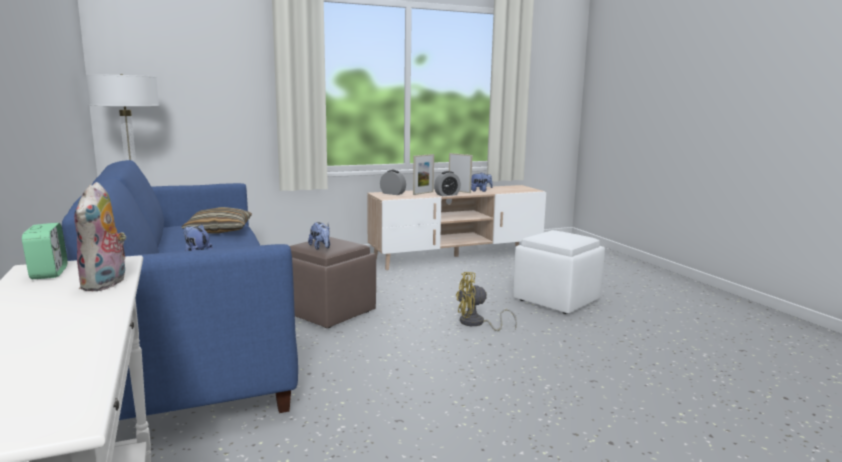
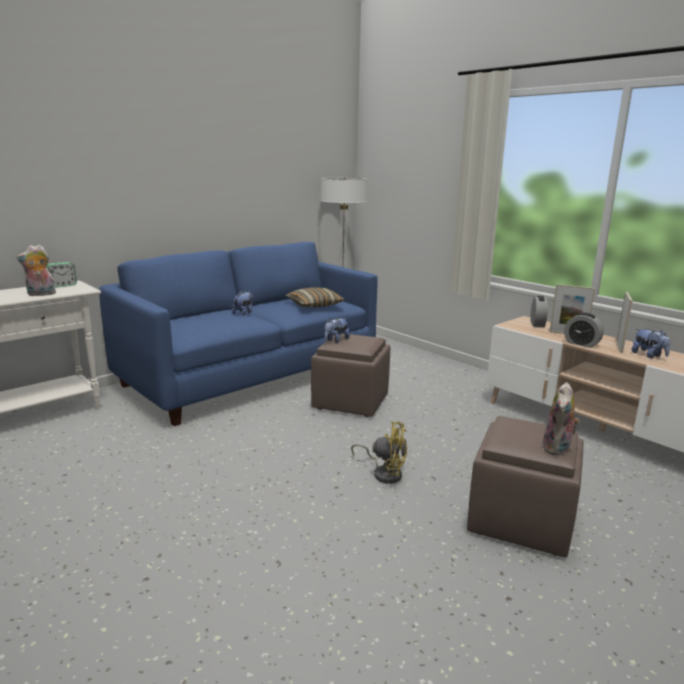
camera: 70 degrees right, 5 degrees up
(476, 323) = (384, 473): yellow fan -> yellow fan turned 135 degrees clockwise
(555, 300) = (520, 519): white ottoman -> brown ottoman
(581, 235) = (558, 449): none -> plush toy

